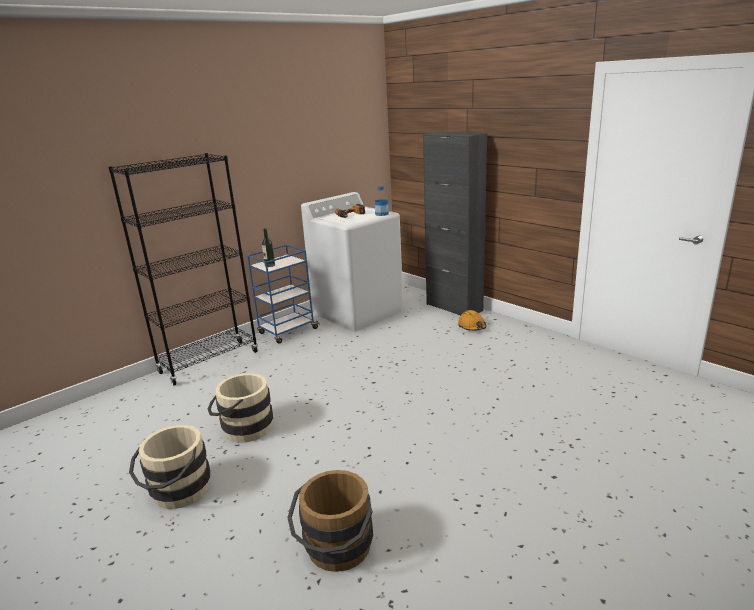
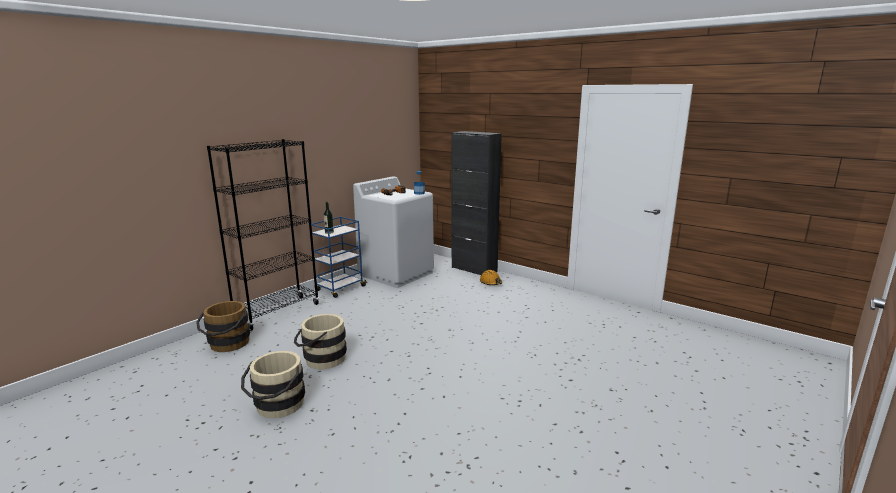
camera: 10 degrees left, 5 degrees down
(336, 550) = (419, 436): brown bucket -> brown bucket (227, 345)

